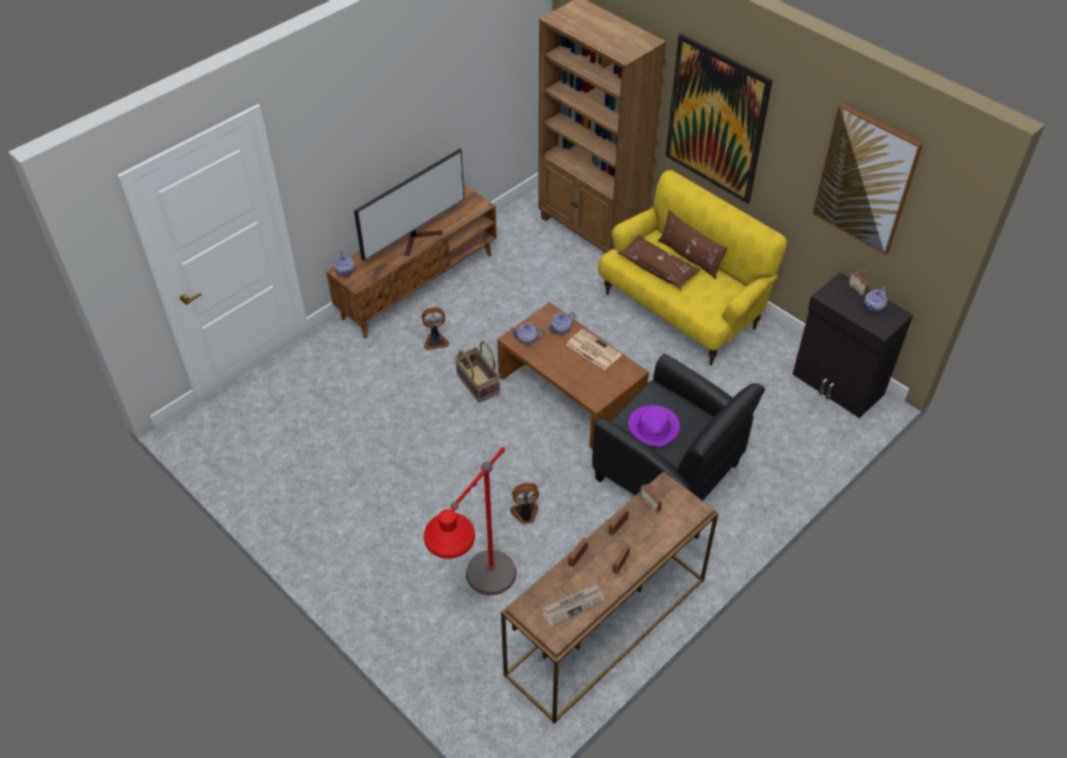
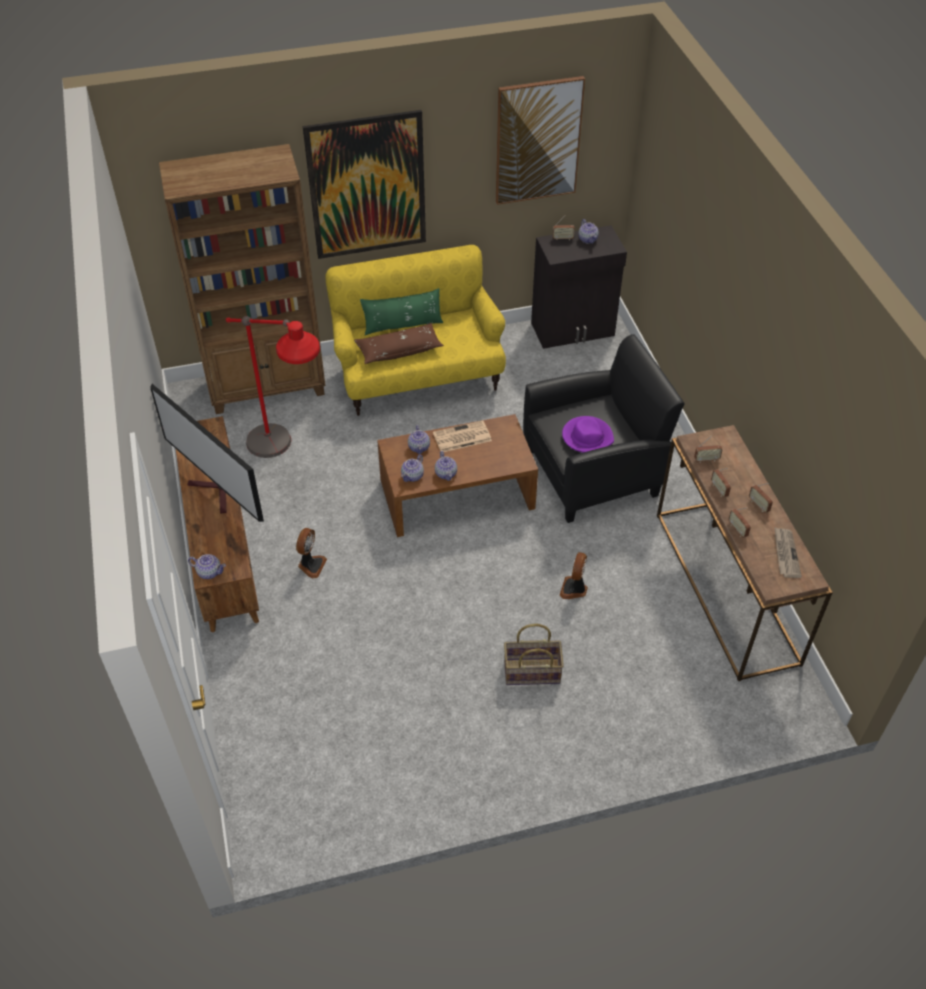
camera: 60 degrees left, 0 degrees up
(419, 239) = (216, 492): television -> television turned 150 degrees clockwise
(477, 384) = (393, 557): basket -> basket (531, 673)
(479, 603) = (652, 666): red floor lamp -> red floor lamp (288, 458)
(545, 358) = (446, 474): none -> teapot
(689, 257) = (403, 325): brown pillow -> green pillow

